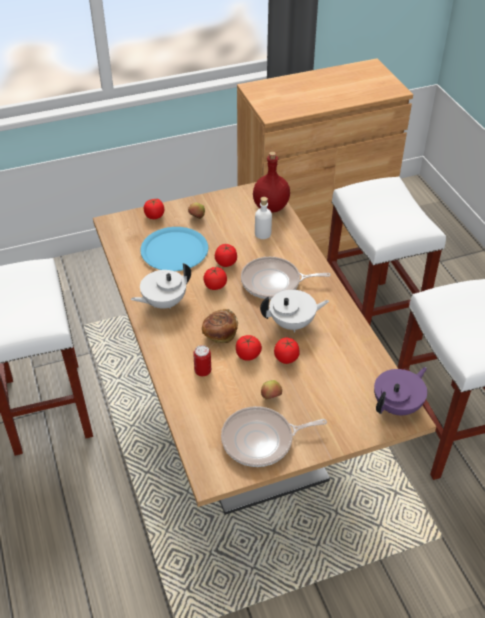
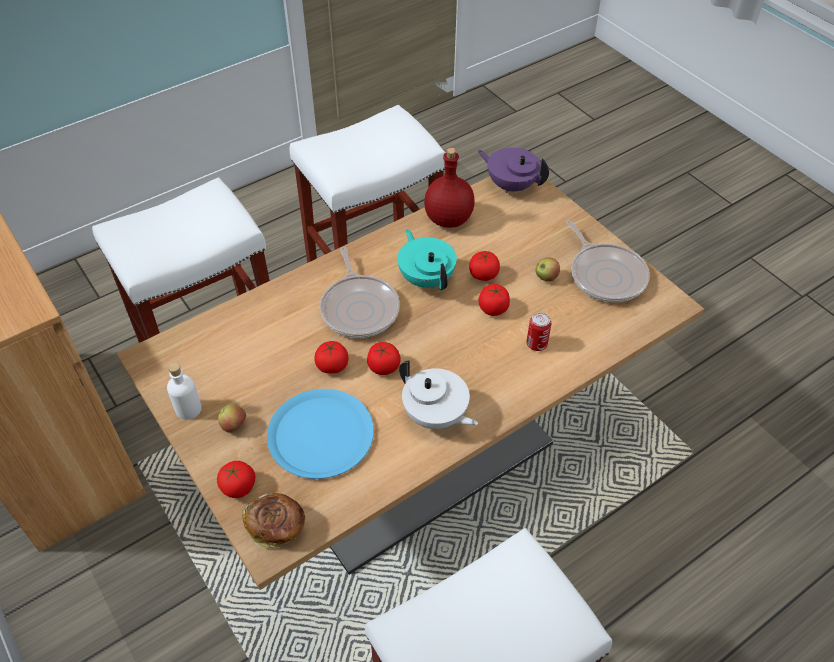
camera: 105 degrees left, 5 degrees up
(220, 333) = (469, 342): bread -> bread (277, 527)
(263, 234) = (260, 338): white bottle -> white bottle (188, 409)
(270, 206) = (193, 341): red bottle -> red bottle (448, 219)
(292, 323) = (426, 278): white teapot -> turquoise teapot

